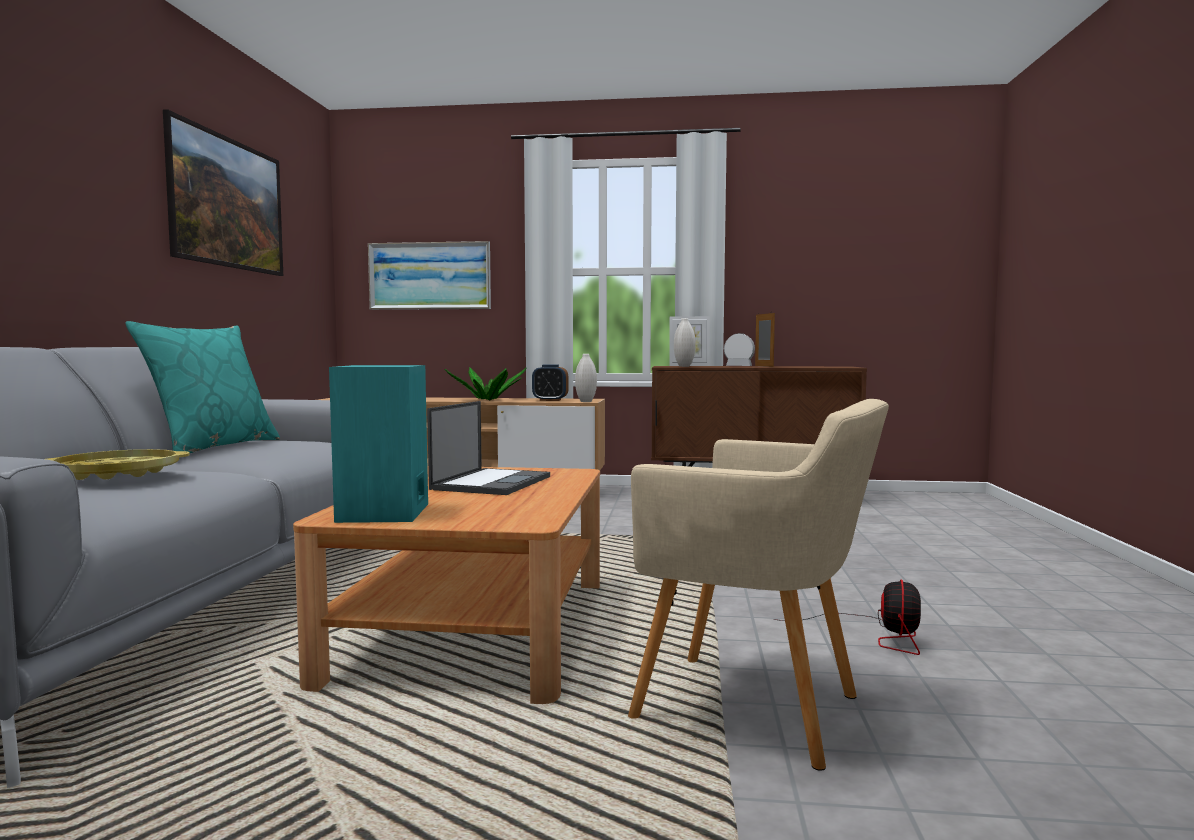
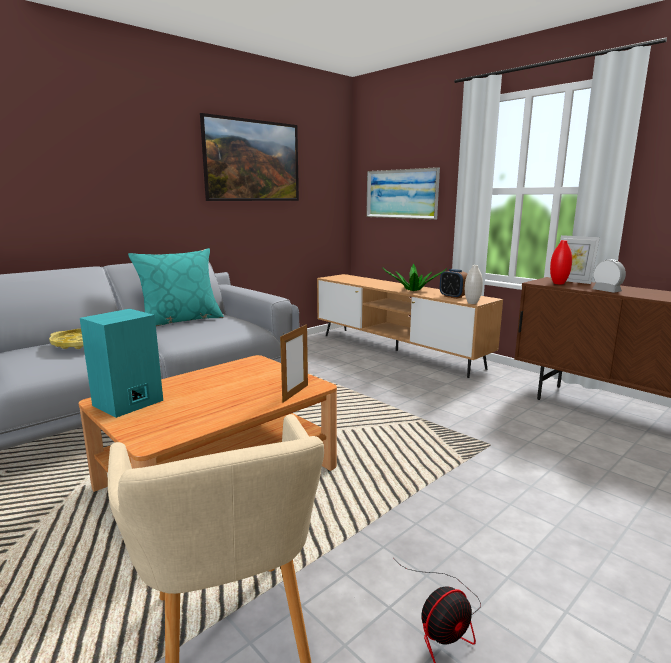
camera: 40 degrees right, 10 degrees up
(492, 482) = (242, 386): laptop -> none
(684, 366) = (558, 283): white vase -> red vase
(764, 366) = (643, 291): picture frame -> picture frame (295, 393)

